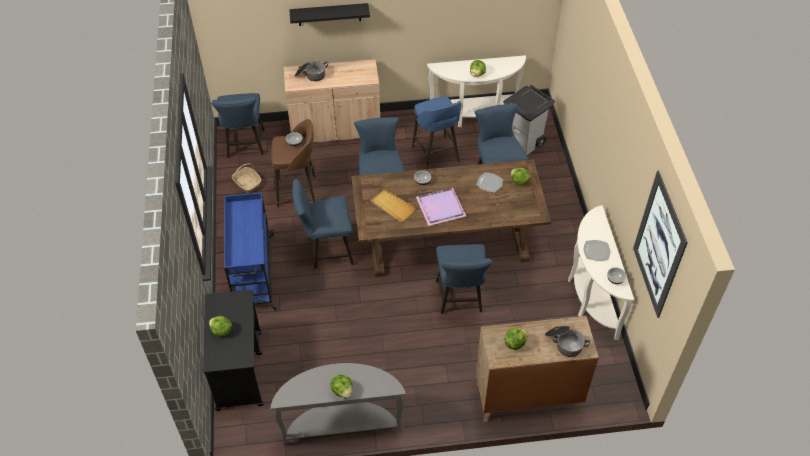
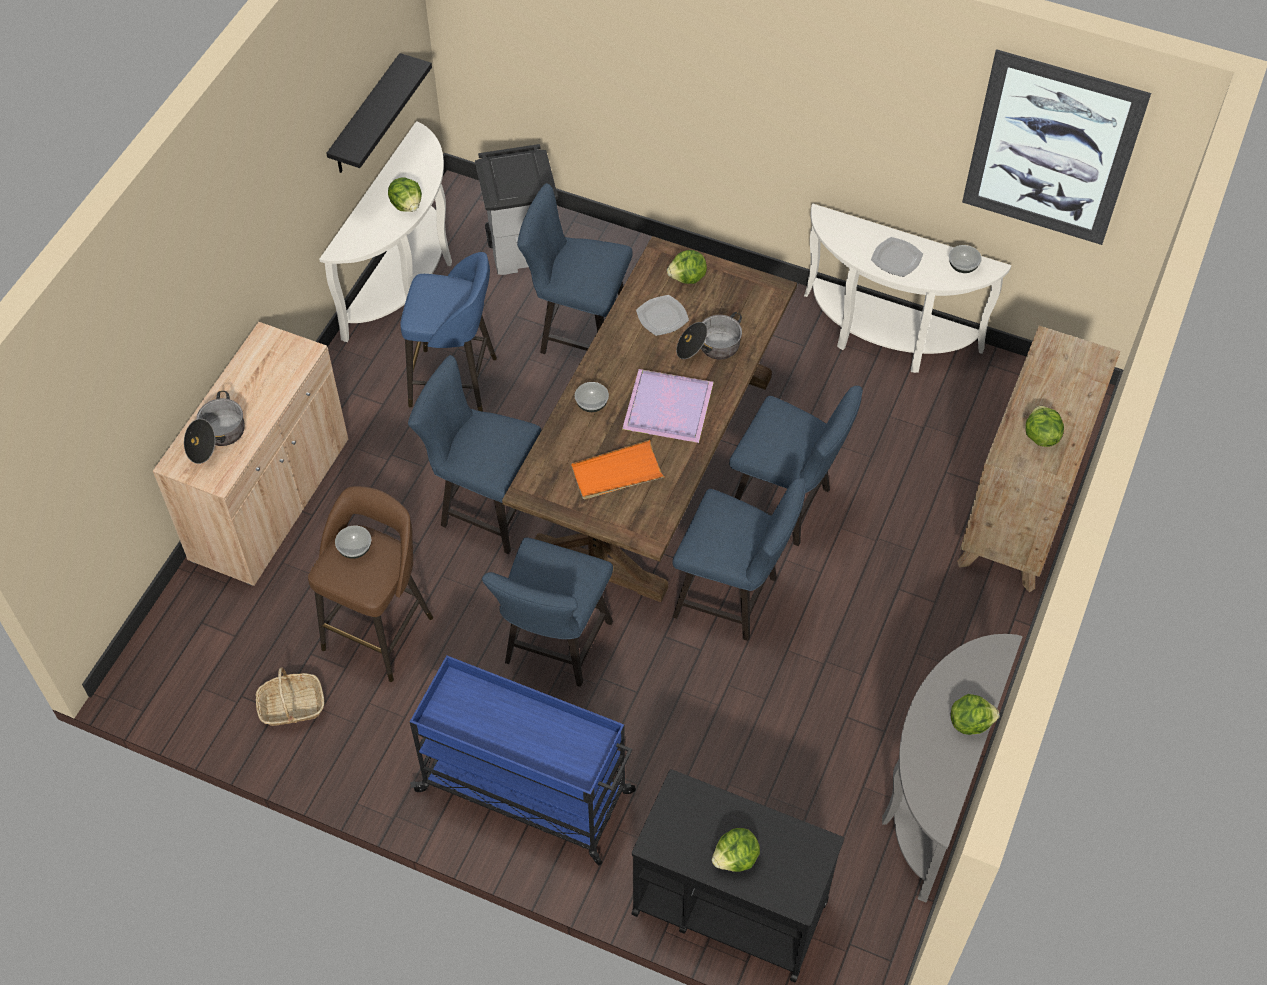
camera: 60 degrees left, 5 degrees up
(245, 146) = (190, 668): blue chair -> blue chair (733, 598)
(329, 14) = (180, 303): black shelf -> black shelf (366, 117)
(392, 206) = (616, 473): beige tray -> orange tray
(564, 343) = (1074, 377): cooking pot -> cooking pot (709, 347)

